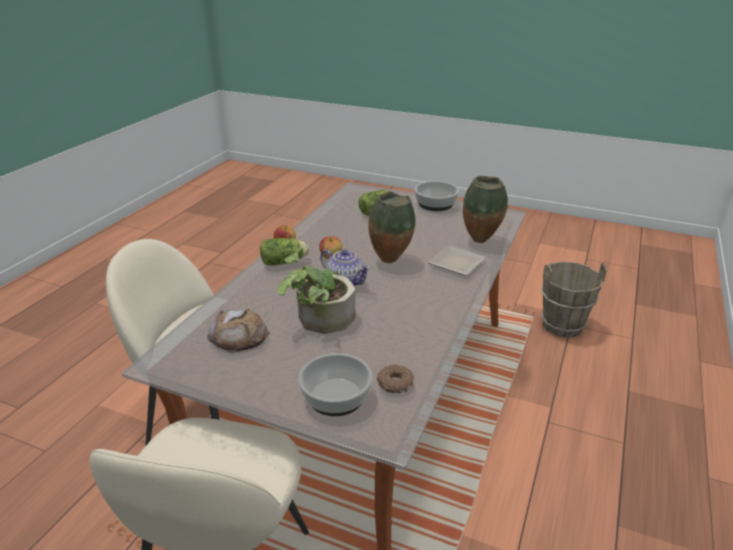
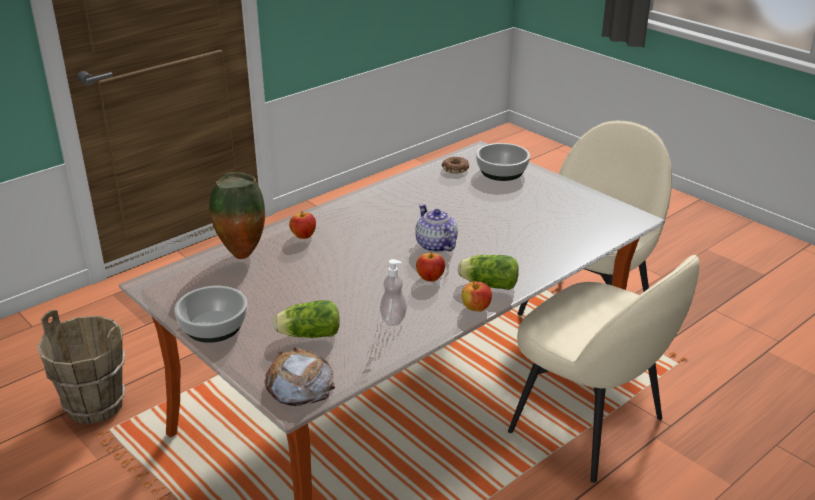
camera: 155 degrees left, 0 degrees up
(238, 336) = (562, 222): bread -> bread (299, 384)
(318, 319) = (485, 219): potted plant -> none
(335, 228) = (393, 319): none -> soap dispenser
(390, 260) = (367, 257): vase -> none
(457, 264) = (303, 236): plate -> apple

